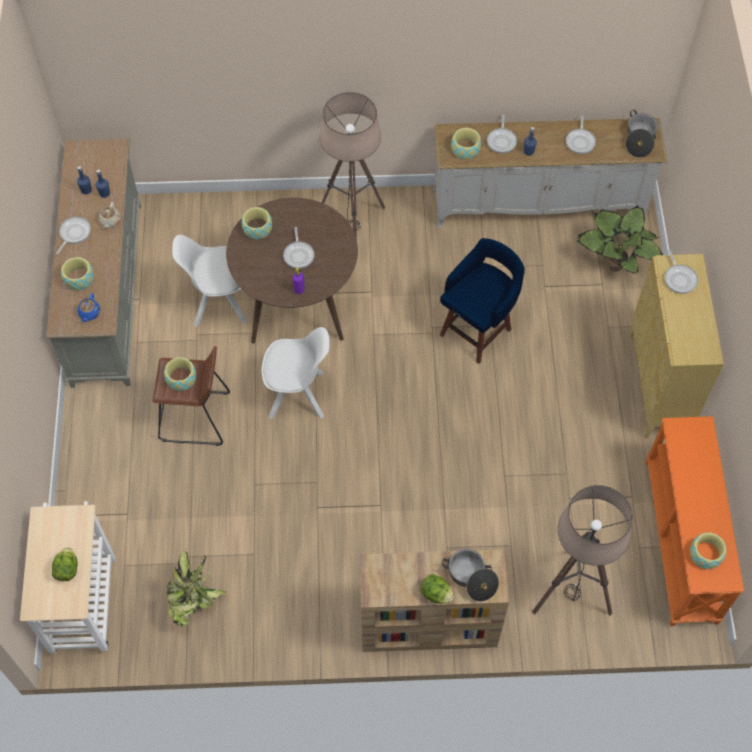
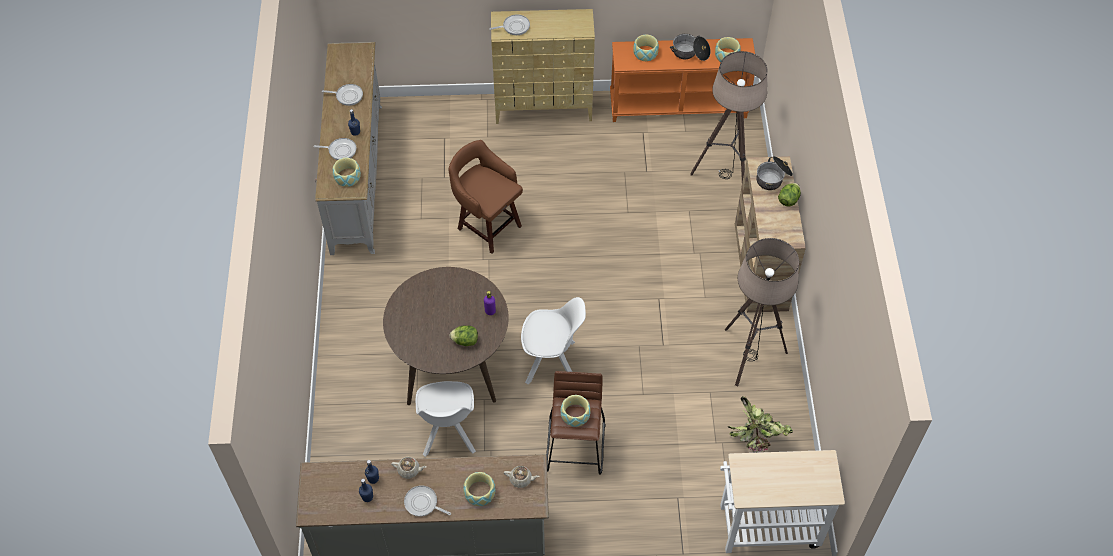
camera: 90 degrees left, 5 degrees down
(67, 569) = (793, 470): lettuce -> lettuce (465, 341)
(89, 313) = (521, 479): blue teapot -> beige teapot
(257, 228) = (418, 347): bowl -> bowl (645, 53)
(298, 254) = (450, 312): frying pan -> none
(298, 395) = (552, 362): white chair -> white chair turned 90 degrees clockwise
(352, 225) = (365, 321): floor lamp -> floor lamp (749, 355)
(478, 330) = (487, 226): blue stool -> brown stool
(616, 263) = (423, 127): potted plant -> none
(639, 140) = (350, 57): cooking pot -> cooking pot (690, 53)

